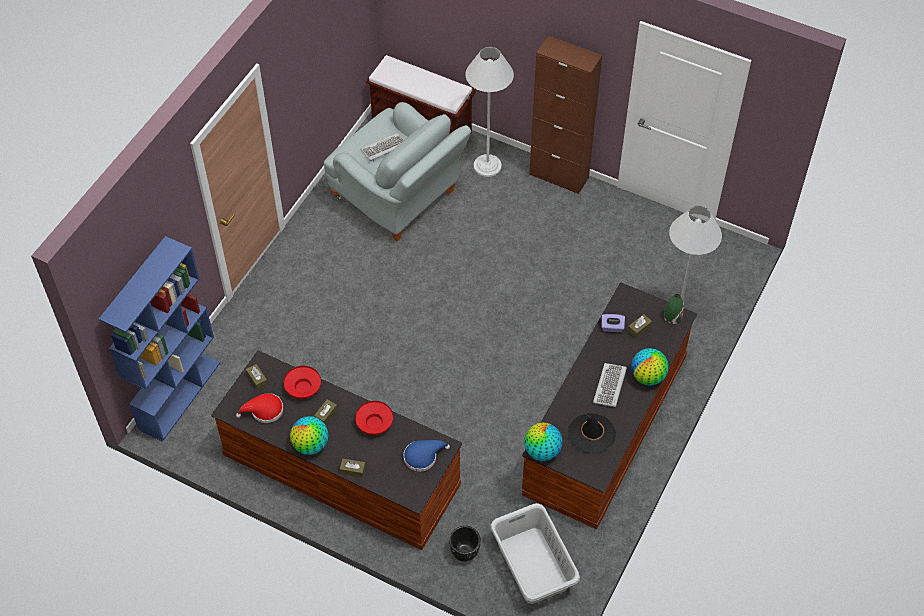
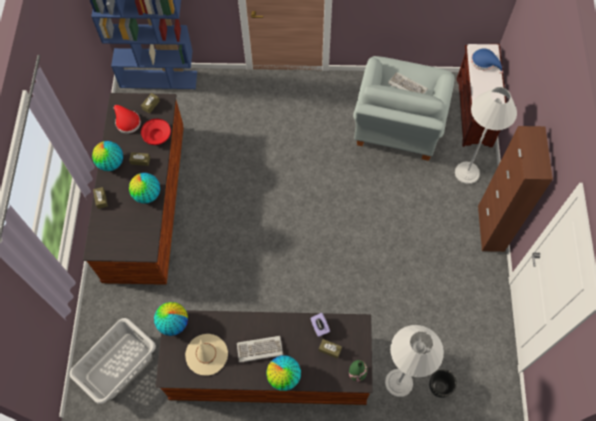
camera: 65 degrees right, 10 degrees up
(374, 423) = (147, 195): red bowl -> globe
(423, 456) = (132, 240): blue hat -> blue hat (484, 62)
(464, 552) = (111, 313): black planter -> black planter (439, 387)
(591, 433) = (206, 354): black hat -> beige hat

